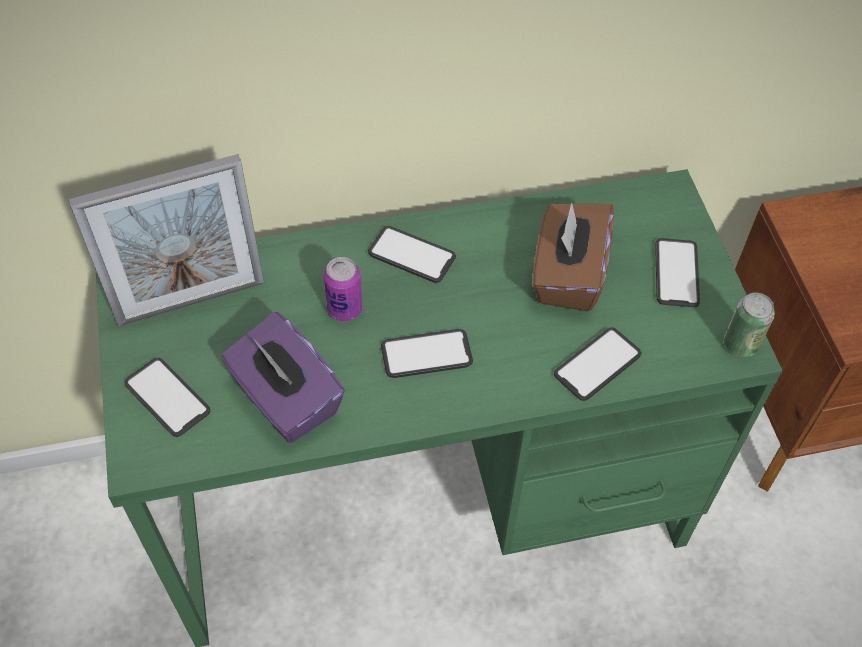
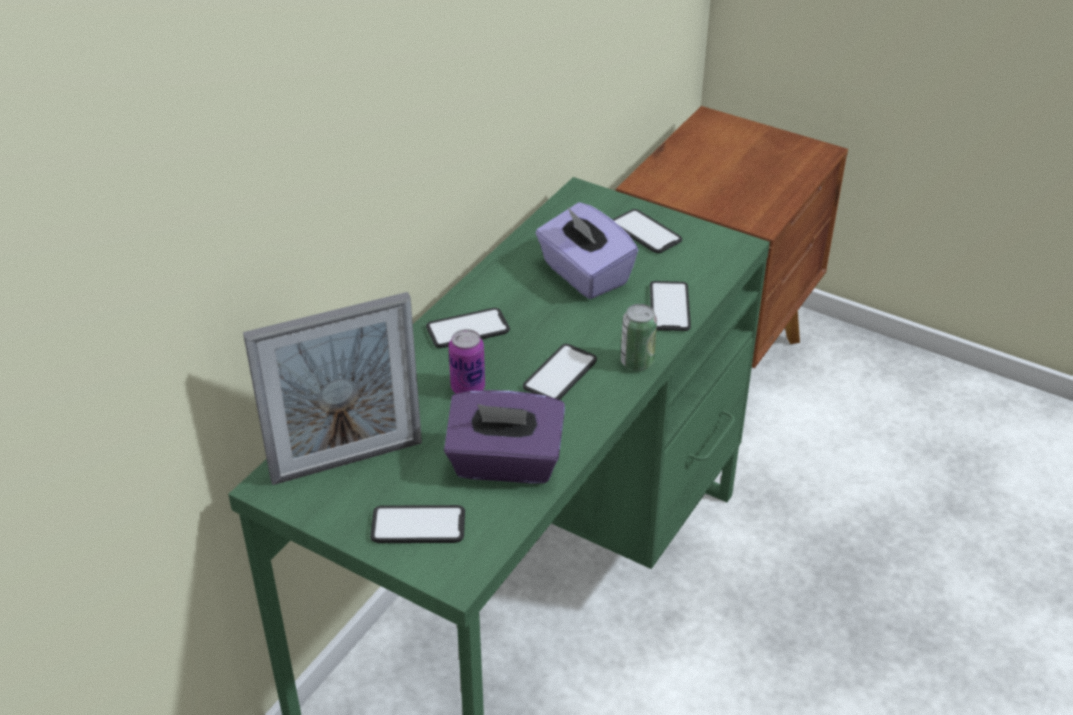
camera: 45 degrees left, 15 degrees down
(191, 302) = (347, 461): picture frame -> picture frame turned 45 degrees clockwise
(567, 275) = (584, 274): brown tissue box -> purple tissue box
(740, 344) = (731, 243): can -> can (637, 362)

